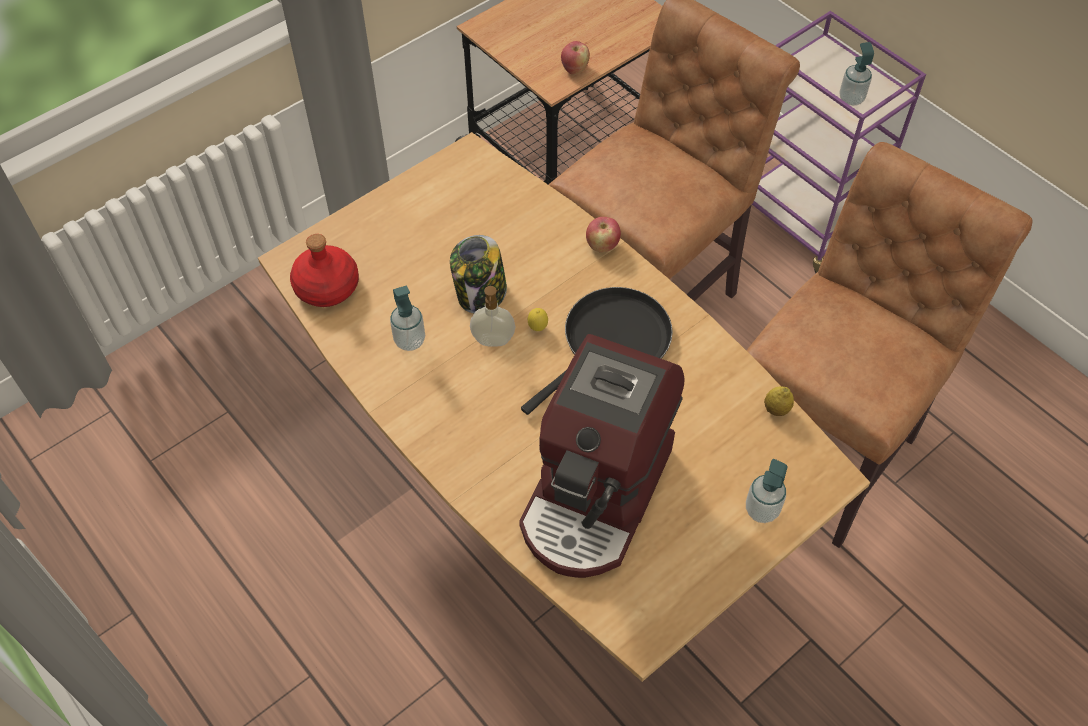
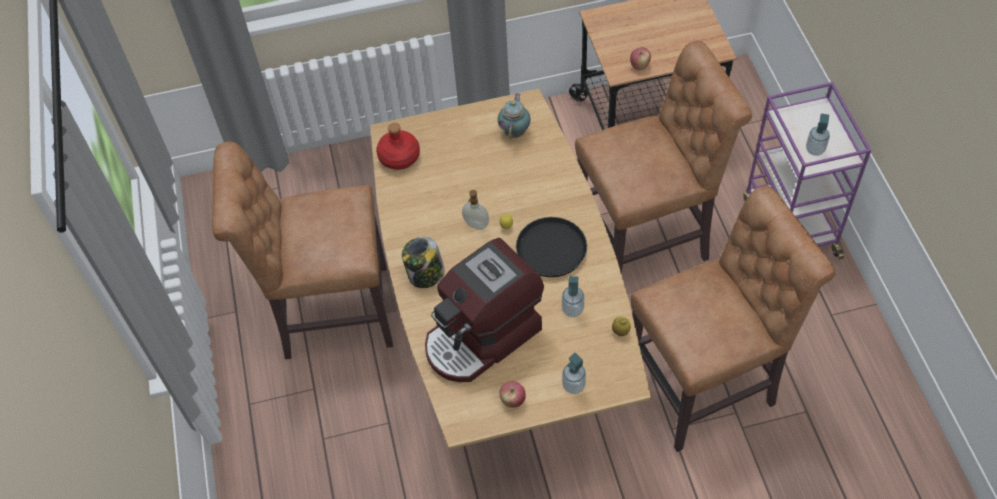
camera: 30 degrees right, 0 degrees up
(277, 557) = (329, 313): none -> brown chair
(410, 340) = (428, 206): soap dispenser -> soap dispenser (572, 309)
(473, 197) = (515, 131): none -> teapot
(481, 294) = (485, 194): jar -> jar (425, 275)
(602, 246) = (576, 190): apple -> apple (512, 400)

